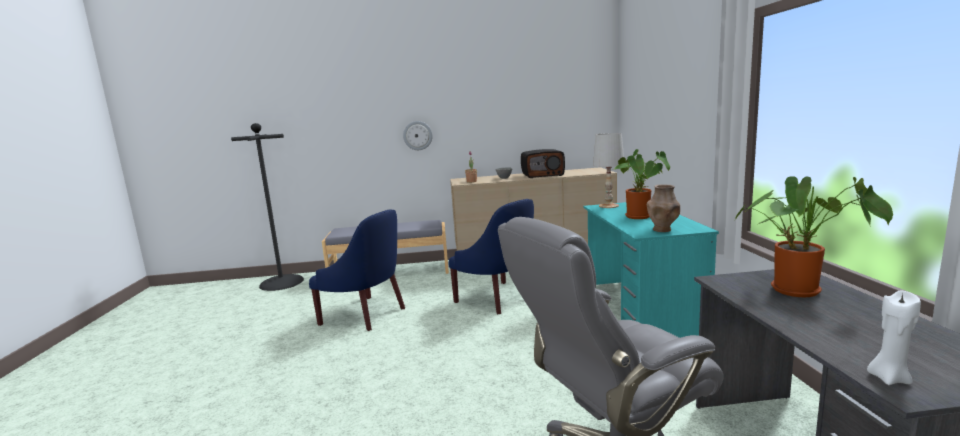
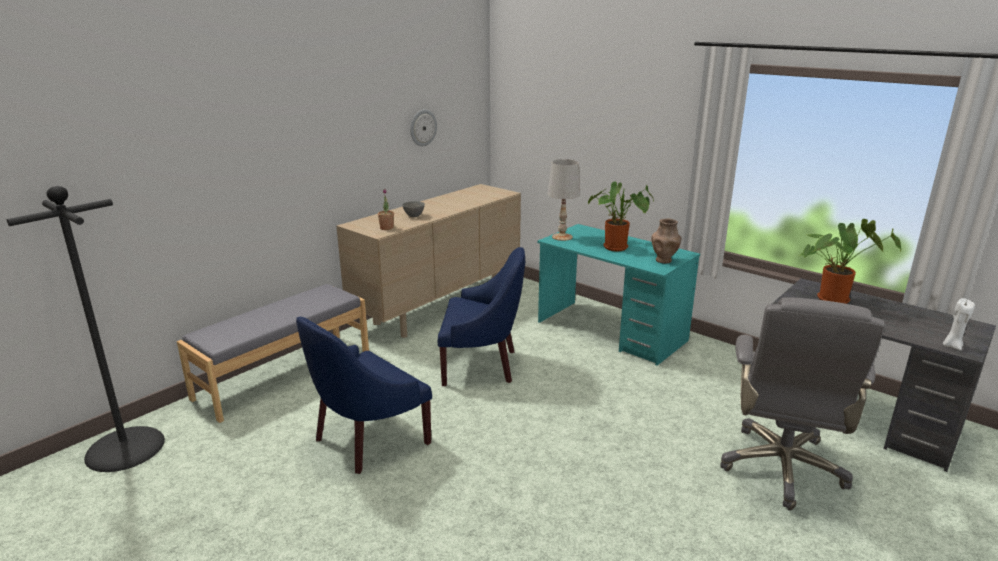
camera: 45 degrees left, 10 degrees up
(367, 314) = (367, 439): blue armchair -> blue armchair turned 150 degrees clockwise
(417, 135) = (290, 170): wall clock -> wall clock (422, 127)
(543, 175) = (448, 205): radio -> none

